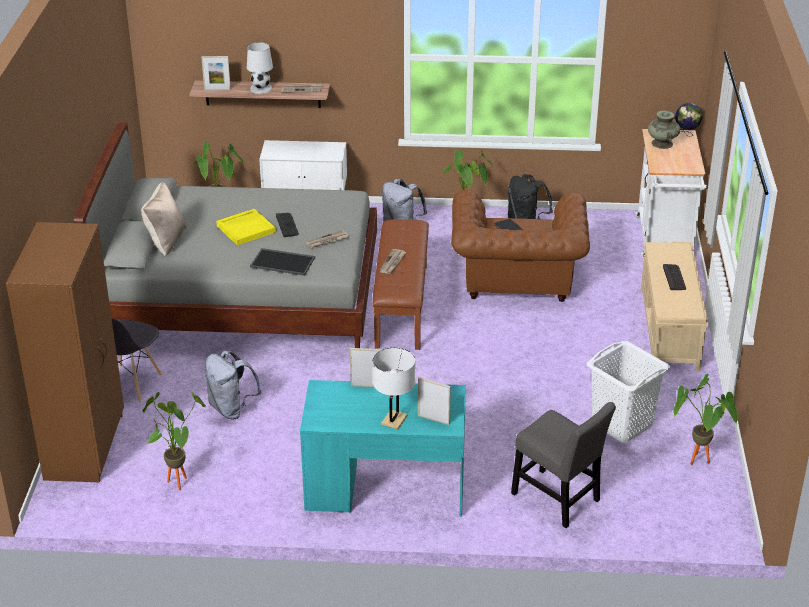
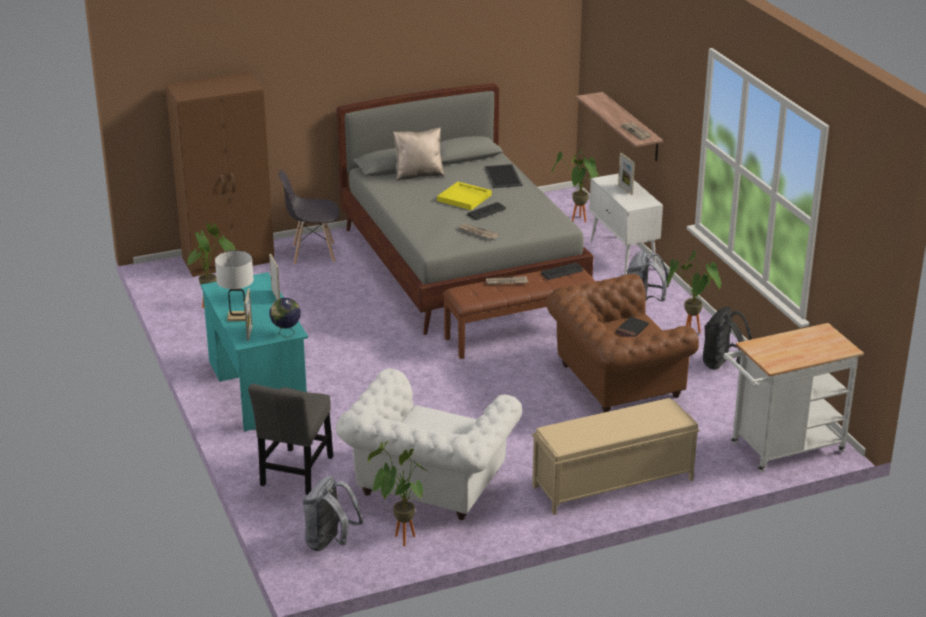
camera: 65 degrees right, 5 degrees down
(217, 89) = (596, 103): picture frame -> picture frame (625, 190)
(232, 409) = (313, 300): grey backpack -> grey backpack (330, 543)
(260, 88) = (618, 117): white table lamp -> none
(283, 262) = (427, 223): tray -> tray (504, 176)
(621, 425) = (428, 485): white laundry basket -> white armchair
(662, 143) = (807, 338): turquoise vase -> none
(674, 277) = (616, 425): keyboard -> keyboard (562, 272)
(686, 135) = (845, 349): globe -> globe (286, 334)

